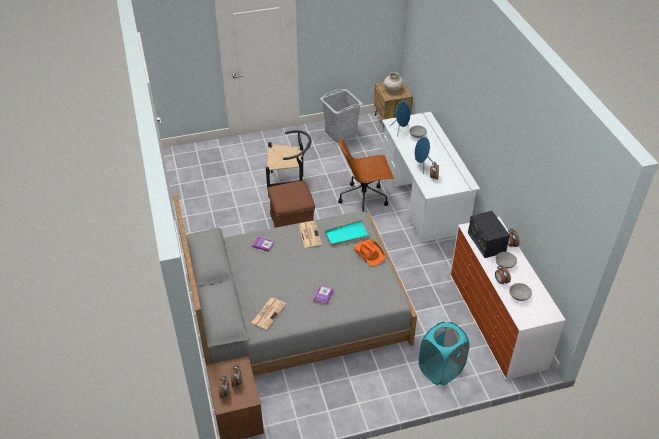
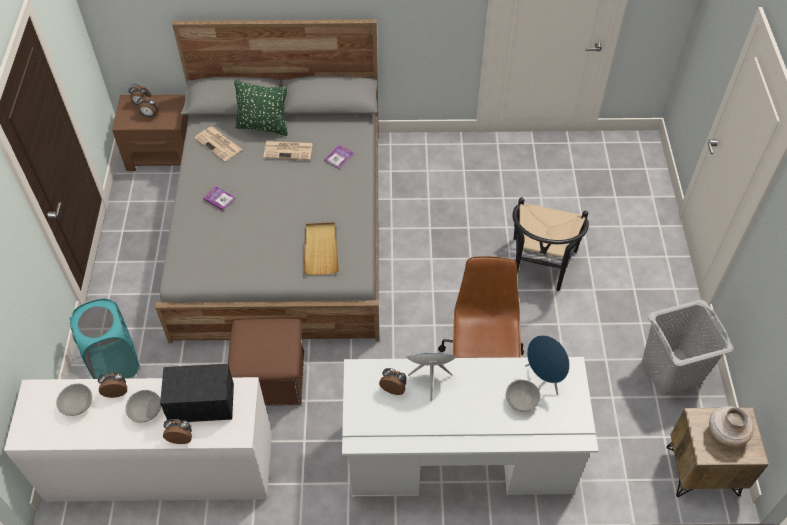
camera: 105 degrees right, 10 degrees up
(243, 292) = (263, 126): none -> green pillow
(292, 222) = (451, 256): brown ottoman -> brown ottoman (272, 377)
(309, 234) = (339, 208): newspaper -> newspaper (289, 150)
(346, 235) = (321, 249): turquoise tray -> beige tray
(369, 253) = (274, 267): orange hat -> none

